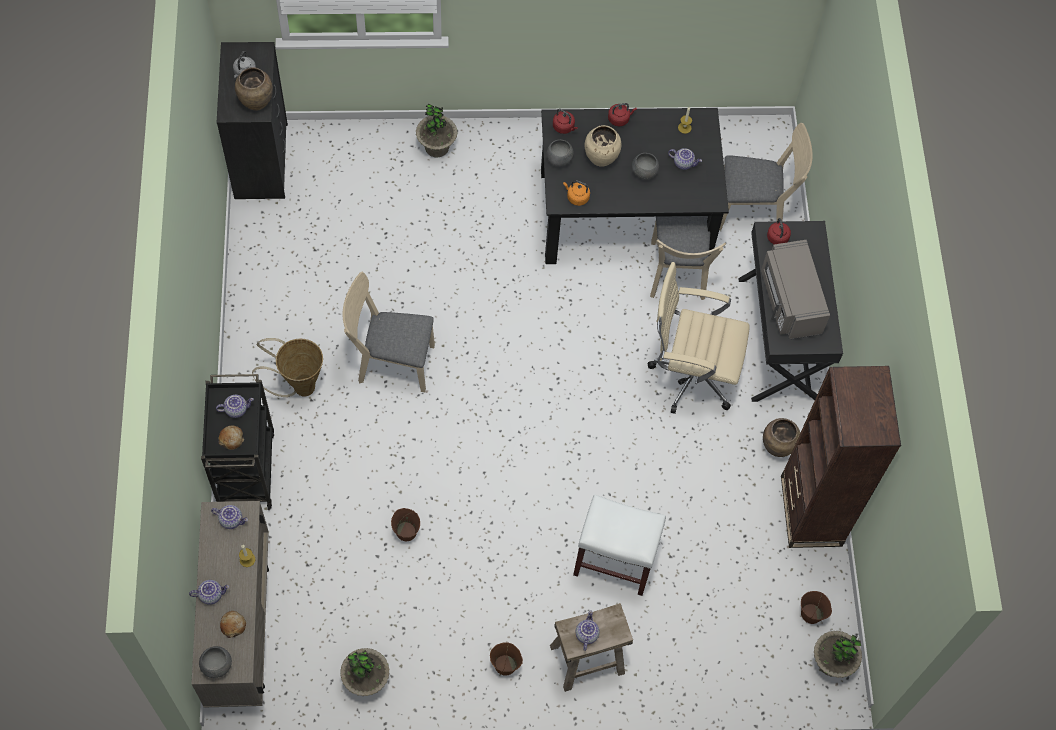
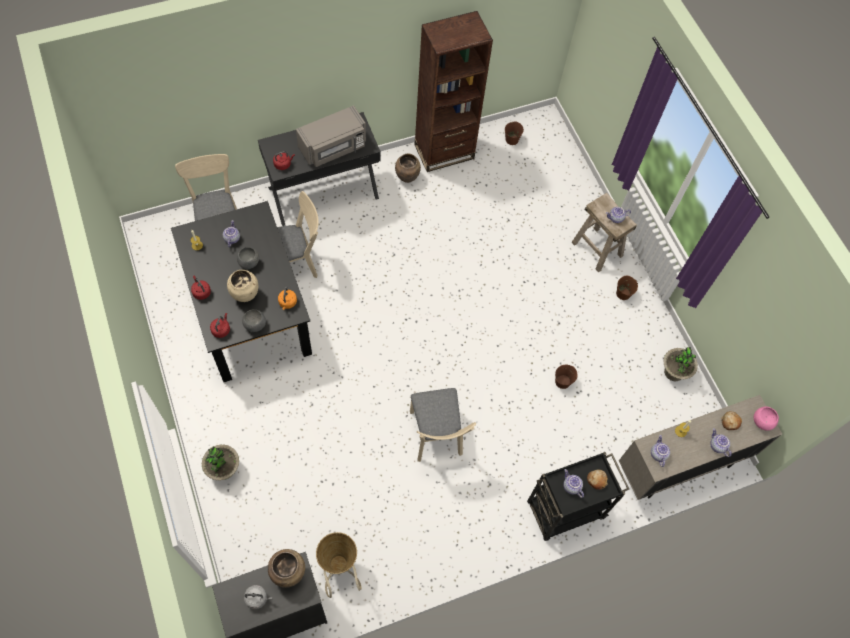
camera: 110 degrees left, 0 degrees up
(217, 666) = (762, 421): grey bowl -> pink bowl
(299, 386) = (482, 498): basket -> basket (339, 569)
(613, 561) = (526, 250): white stool -> none
(689, 375) = (372, 239): beige office chair -> none
(831, 663) = (537, 124): potted plant -> none

